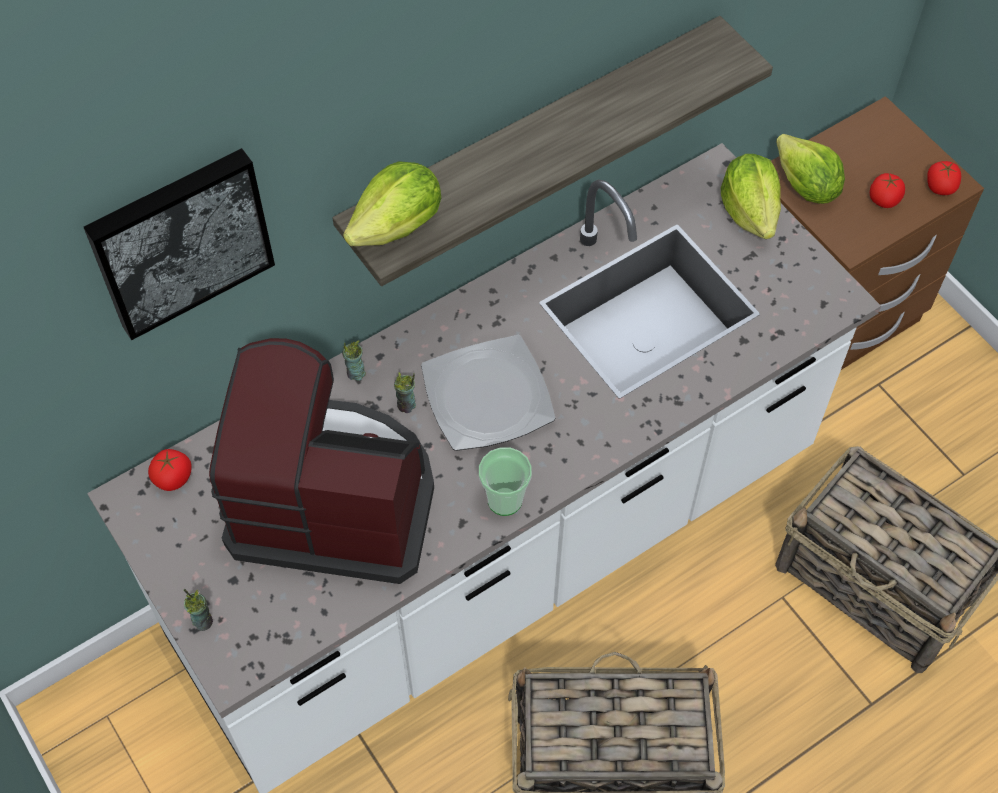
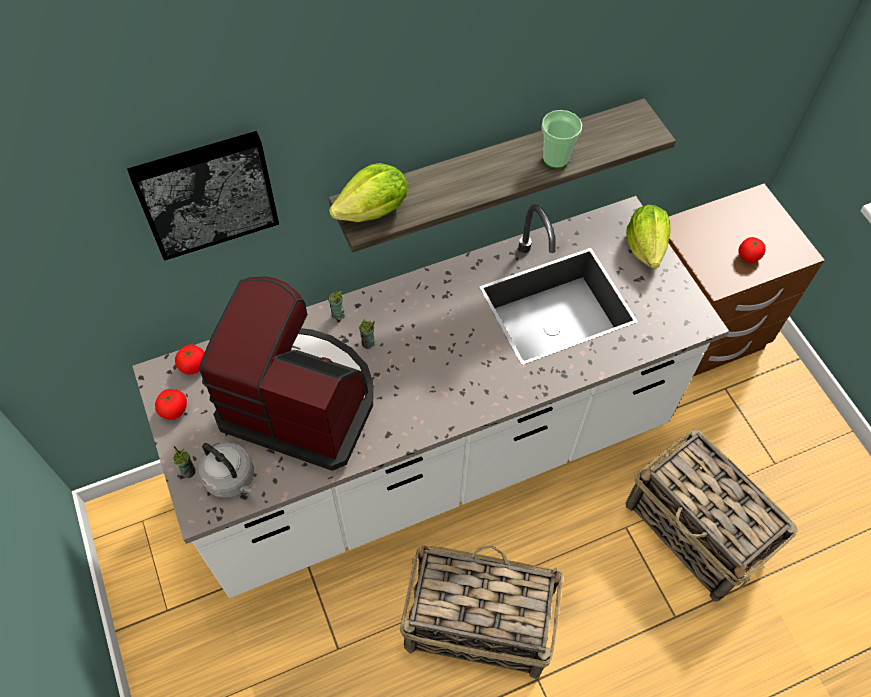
camera: 10 degrees right, 0 degrees up
(265, 620) = (232, 479): none -> grey kettle
(488, 395) = (428, 346): plate -> none
(504, 500) = (422, 423): cup -> cup (555, 158)
(805, 187) = (692, 238): lettuce -> none
(940, 187) = (792, 254): tomato -> tomato (174, 410)

